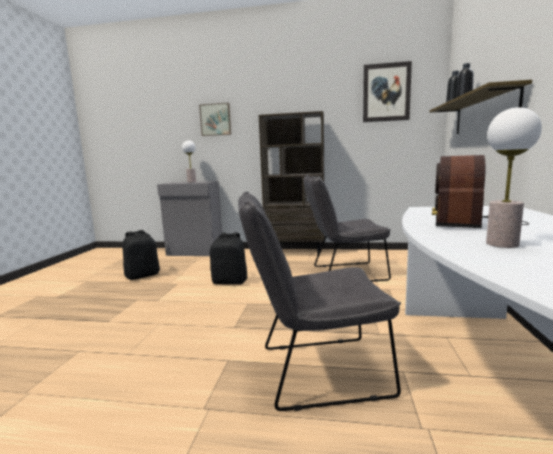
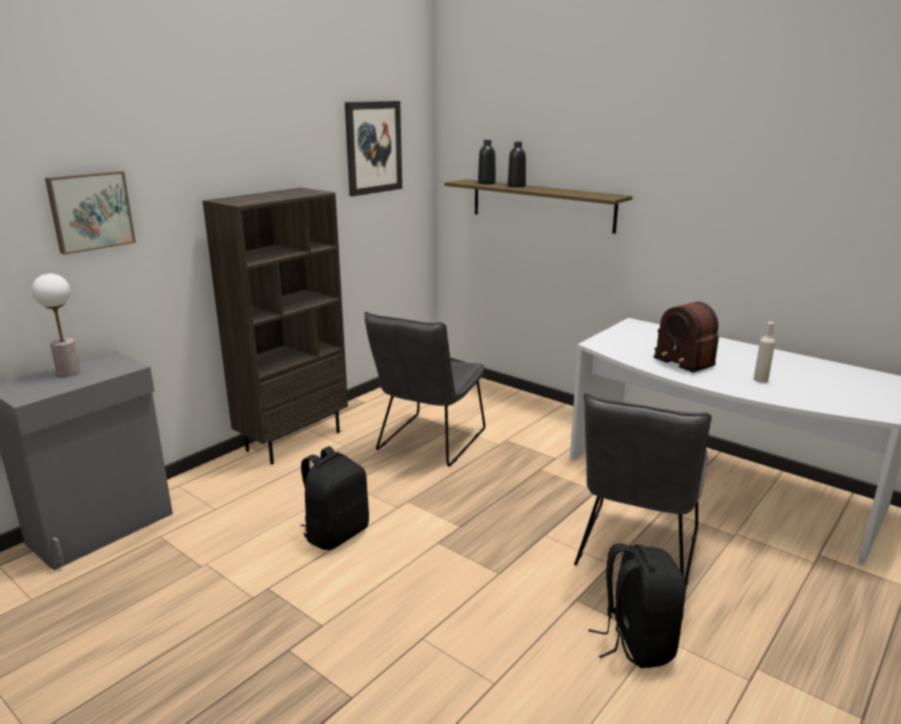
camera: 60 degrees left, 10 degrees up
(143, 275) = (152, 624): black backpack -> black backpack (636, 642)
(501, 244) = (760, 379): table lamp -> beige bottle

